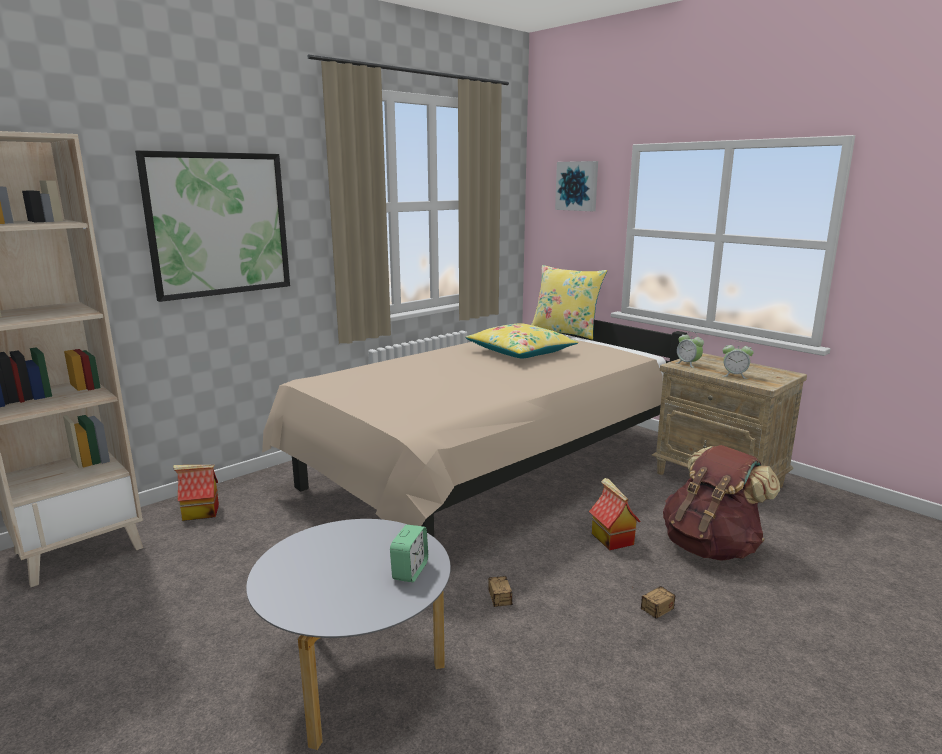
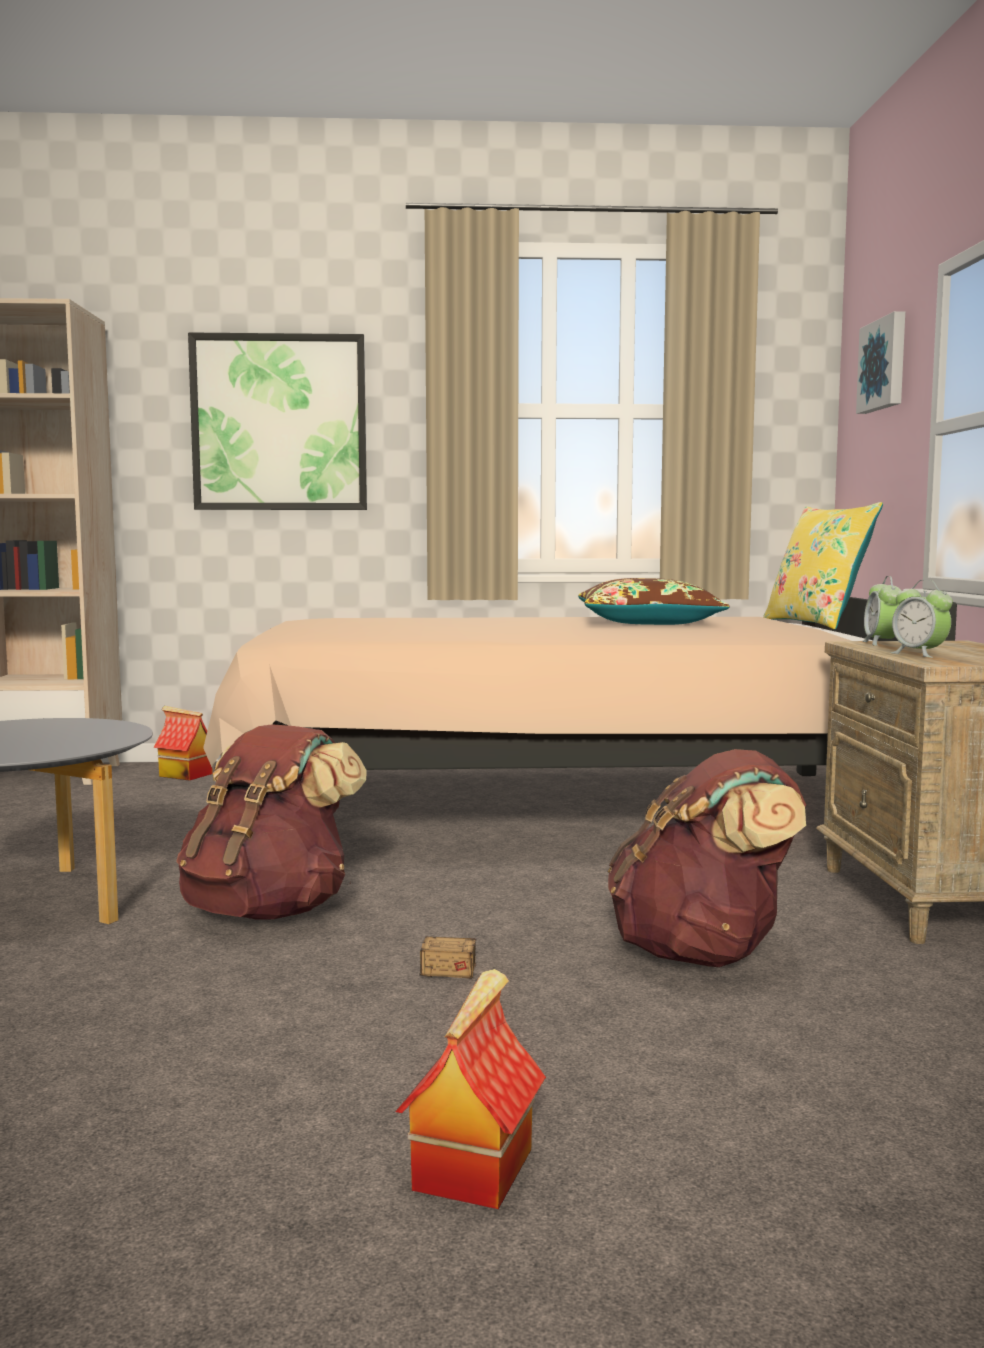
camera: 40 degrees right, 10 degrees down
(410, 571) = (52, 748): alarm clock -> none
(504, 610) = (269, 910): storage box -> brown backpack
(521, 352) = (648, 622): yellow pillow -> brown pillow
(611, 539) = (563, 902): toy house -> toy house (472, 1167)

